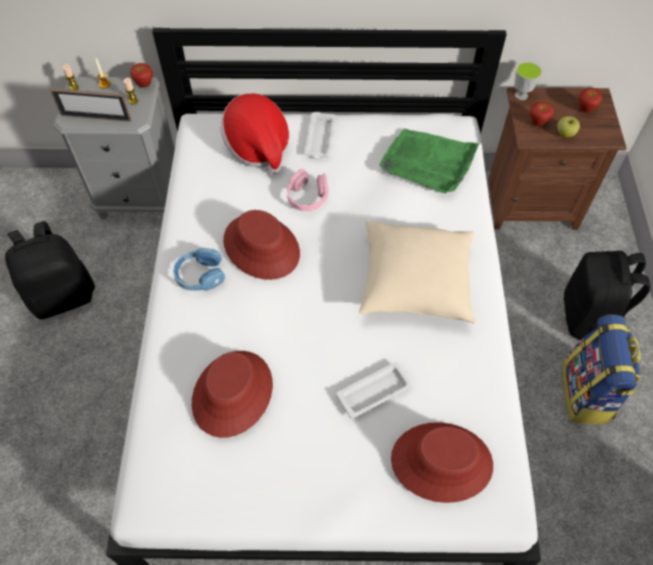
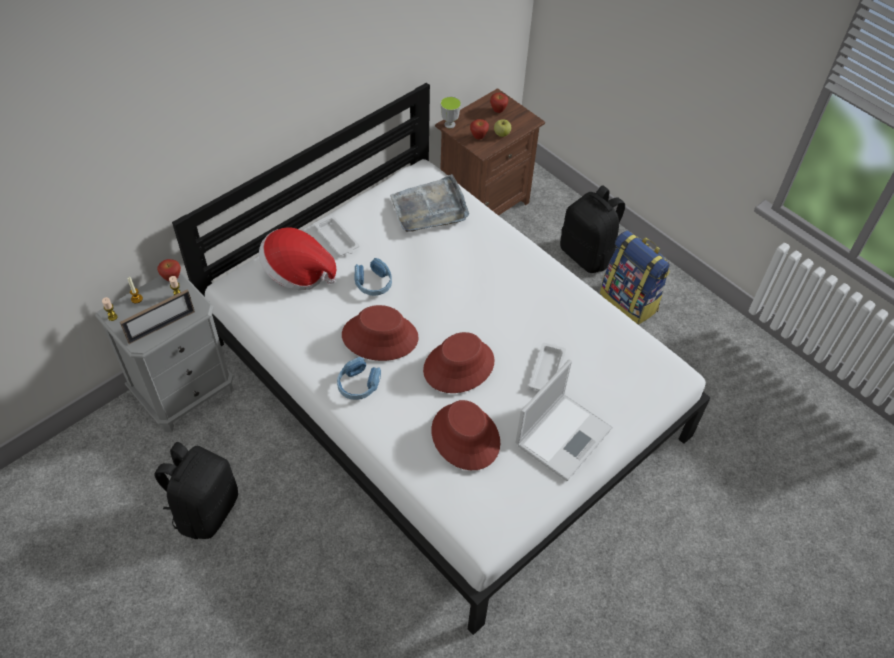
camera: 45 degrees left, 5 degrees down
(307, 197) = (373, 283): pink headphones -> blue headphones
(321, 469) = (564, 435): none -> laptop
(415, 284) = (502, 290): beige pillow -> none
(428, 162) = (430, 208): green tray -> grey tray
(441, 461) = (622, 378): red hat -> red hat (458, 365)

